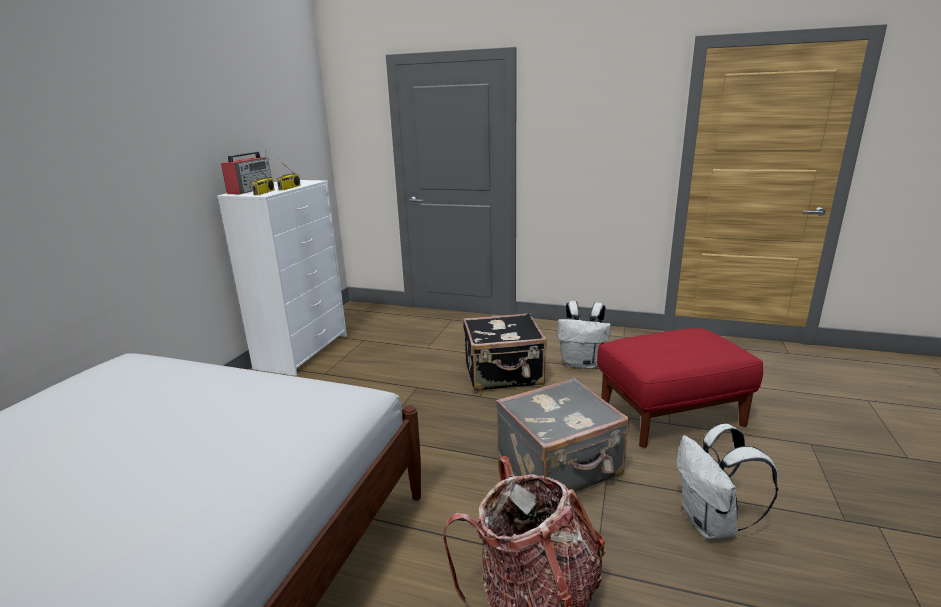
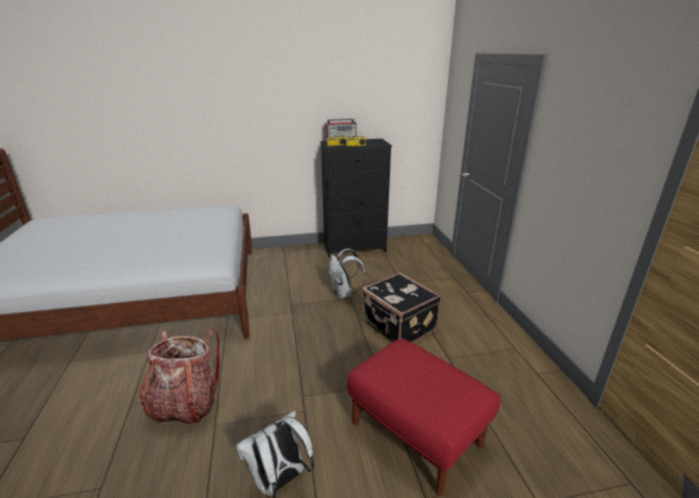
camera: 60 degrees right, 5 degrees up
(303, 351) = (355, 247): white dresser -> black dresser
(560, 467) = (303, 385): grey suitcase -> none
(582, 363) = (454, 359): white backpack -> white backpack (344, 294)

